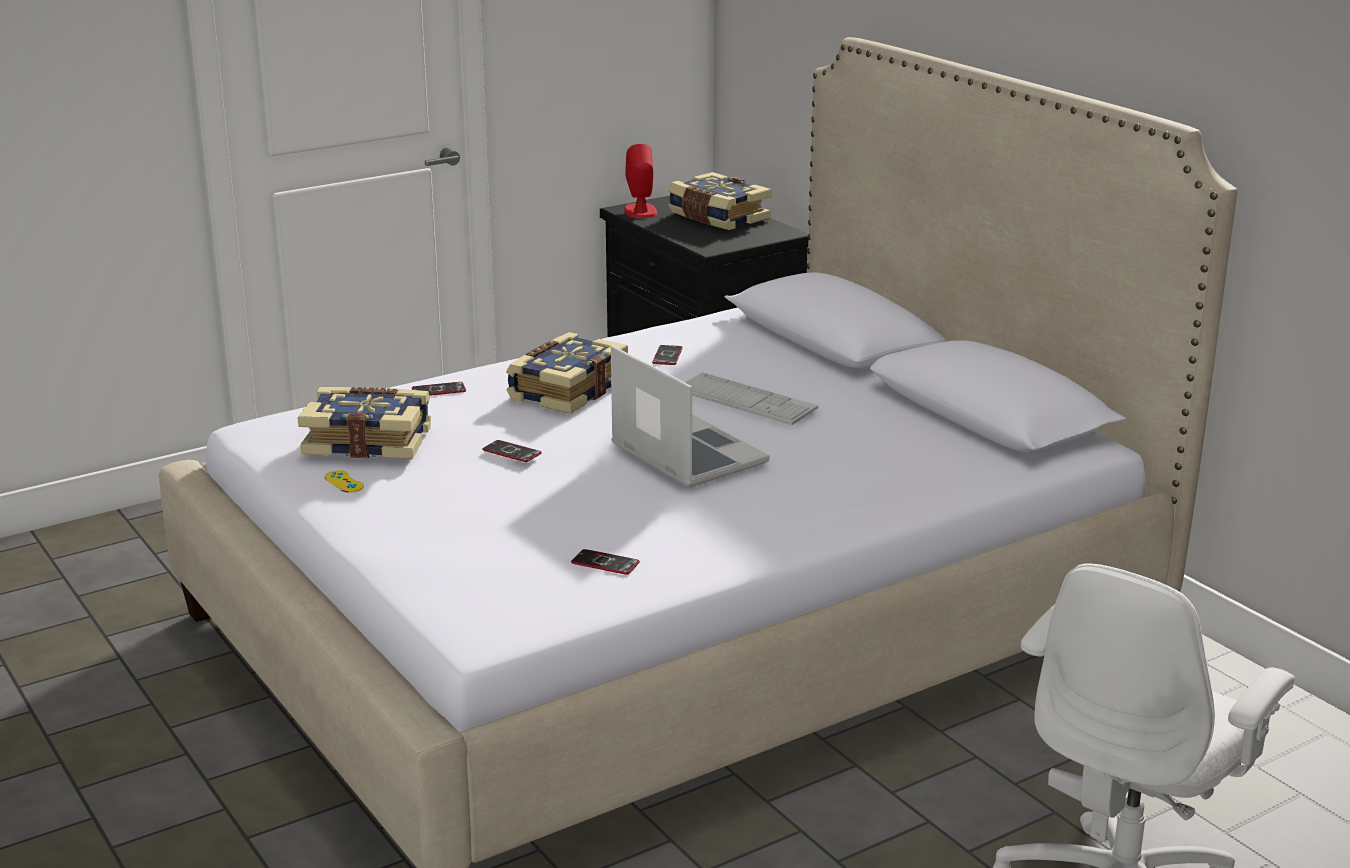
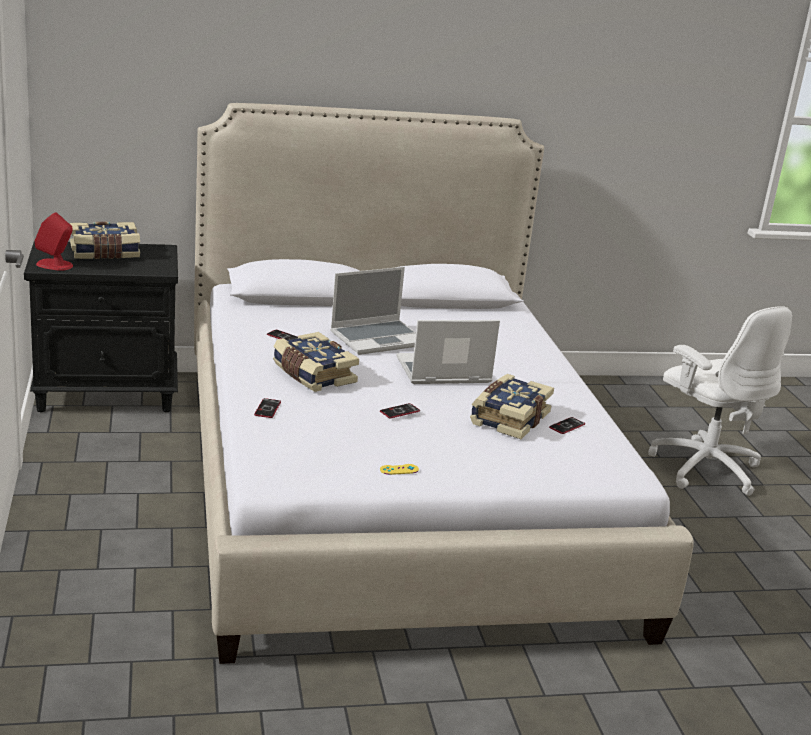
camera: 70 degrees left, 0 degrees up
(368, 441) = (344, 446): book -> book (508, 418)
(745, 400) = (378, 338): keyboard -> laptop

